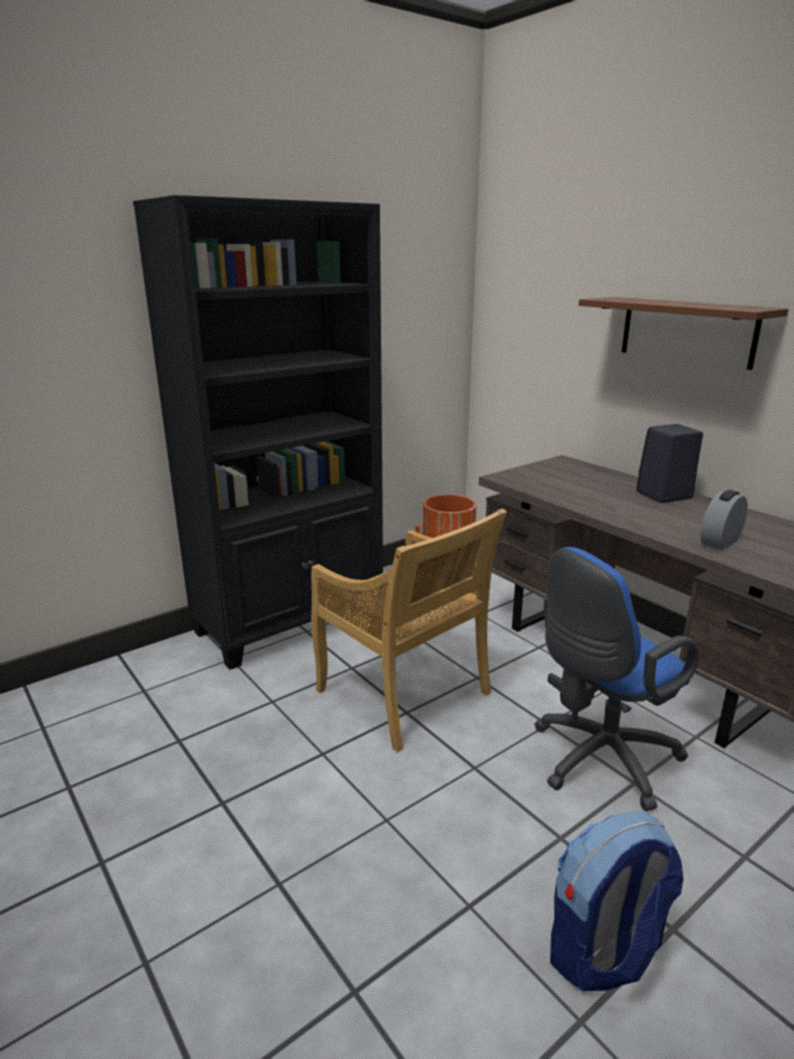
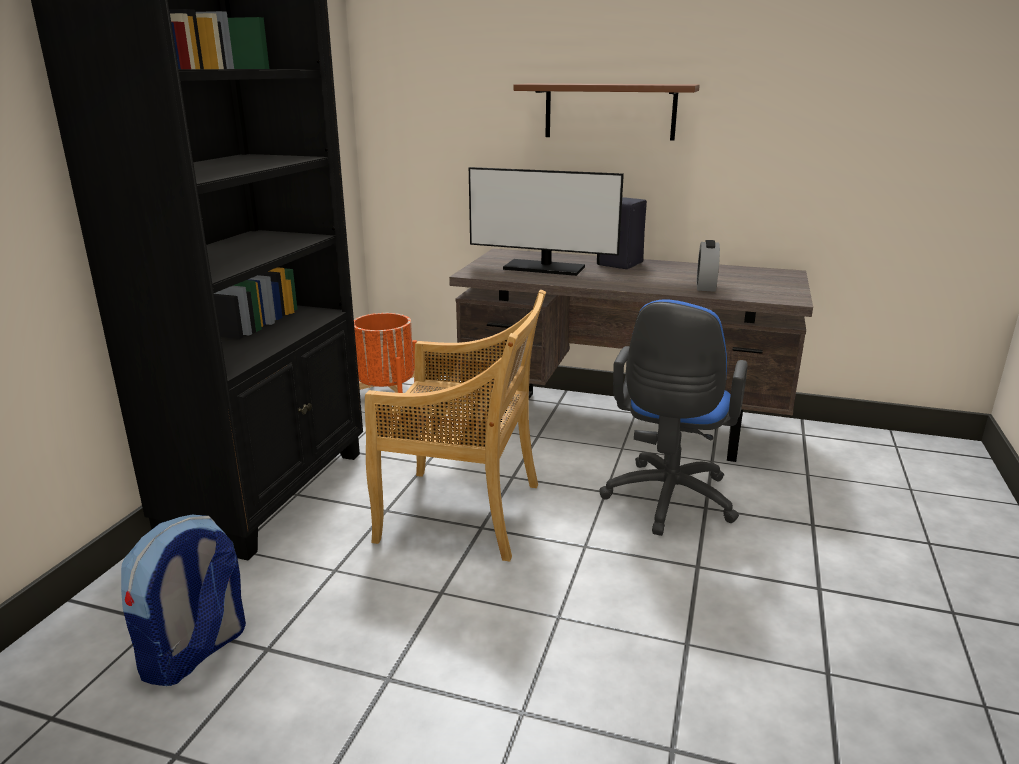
camera: 35 degrees left, 0 degrees up
(577, 485) = (544, 268): none -> monitor
(604, 952) = (798, 624): backpack -> backpack (195, 653)

